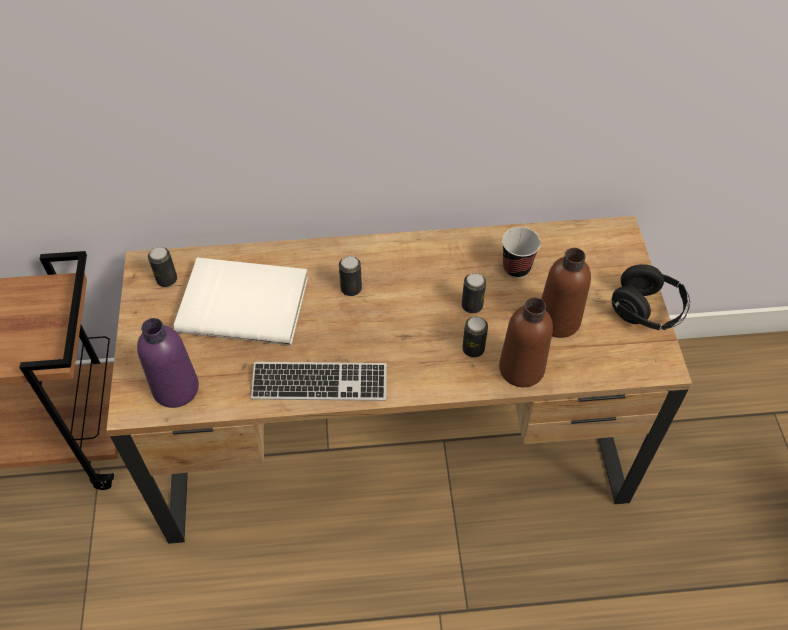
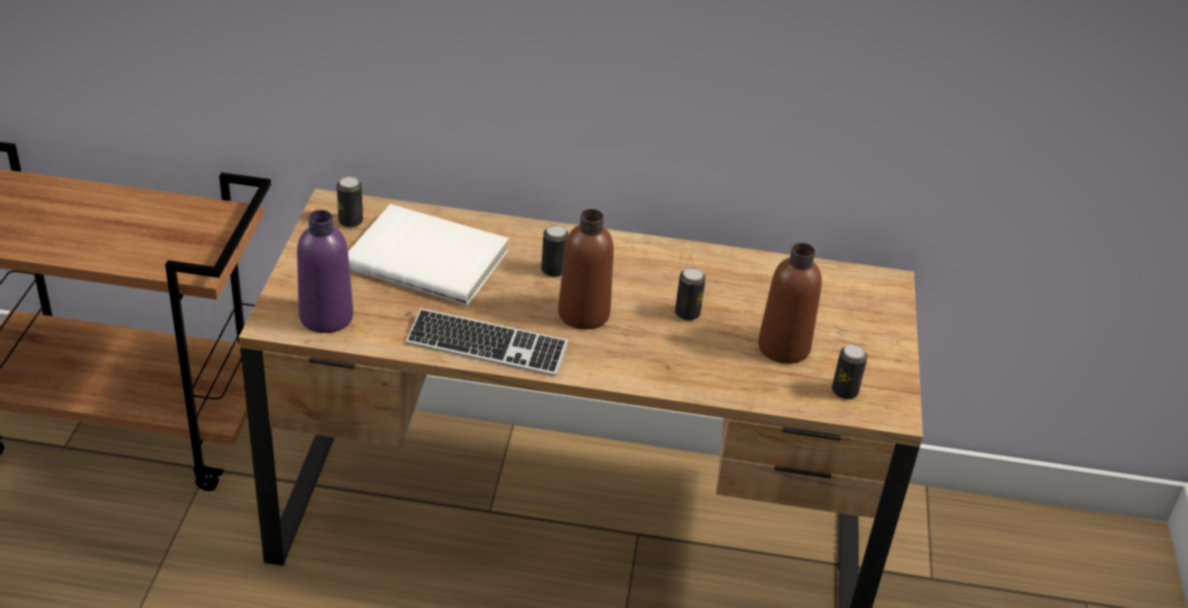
camera: 10 degrees right, 15 degrees down
(473, 349) = (674, 352): can -> can (844, 391)
(516, 268) = (752, 290): cup -> none
(521, 369) = (723, 381): brown bottle -> brown bottle (583, 313)
(646, 311) = (893, 360): black headphones -> none

